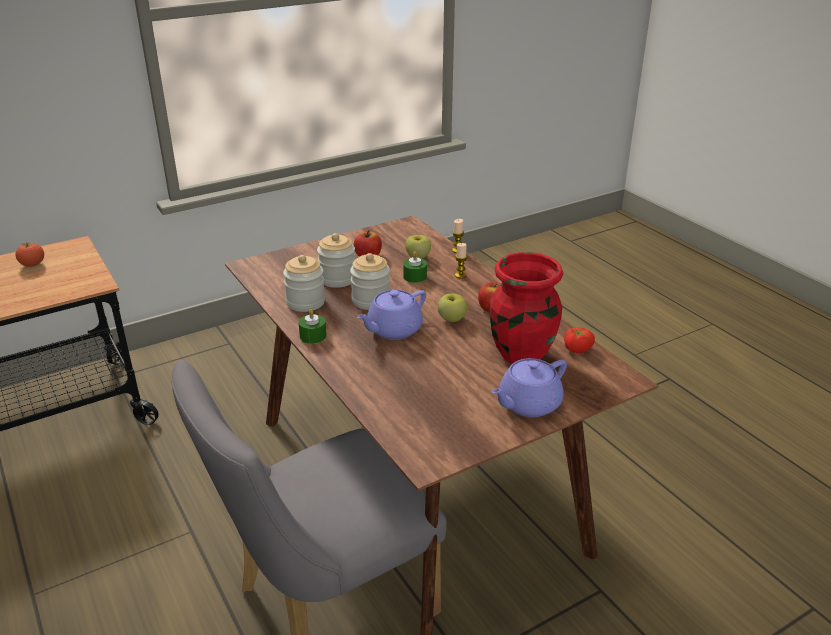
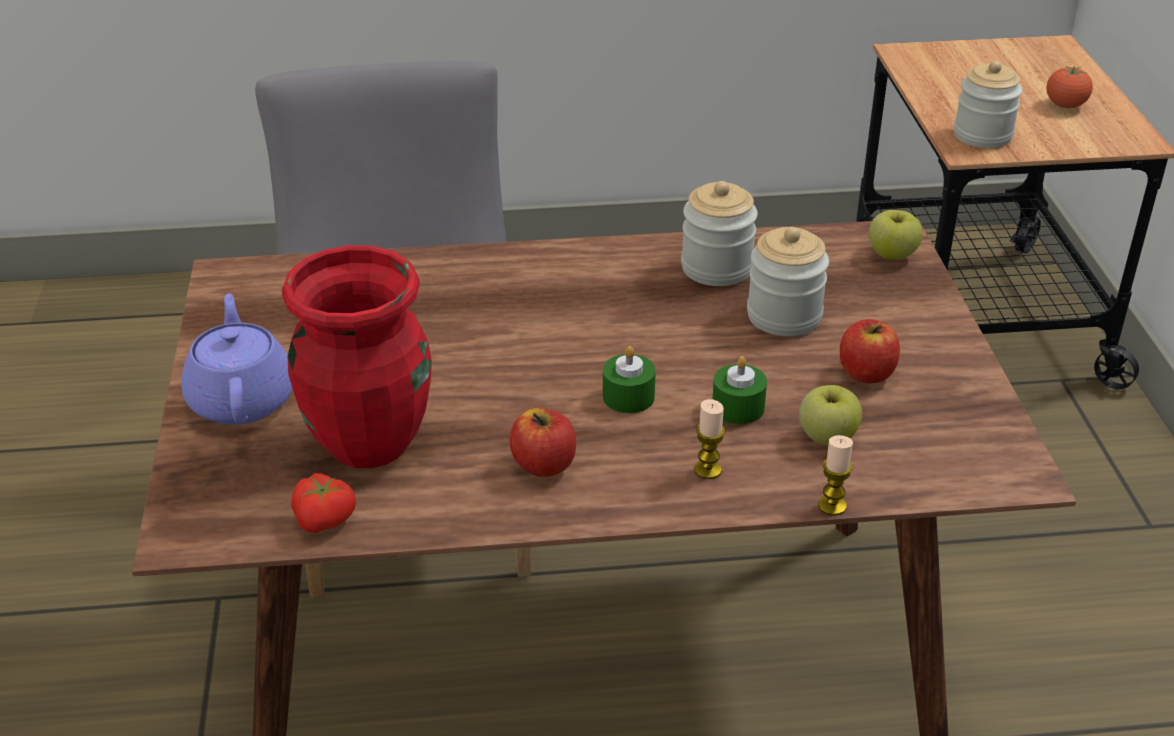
camera: 115 degrees right, 5 degrees up
(313, 336) = (602, 254): green candle -> green candle (628, 397)
(371, 300) = (677, 333): jar -> jar (982, 135)
(393, 330) = (560, 331): purple teapot -> none
(451, 319) = (546, 403): apple -> apple (892, 254)

